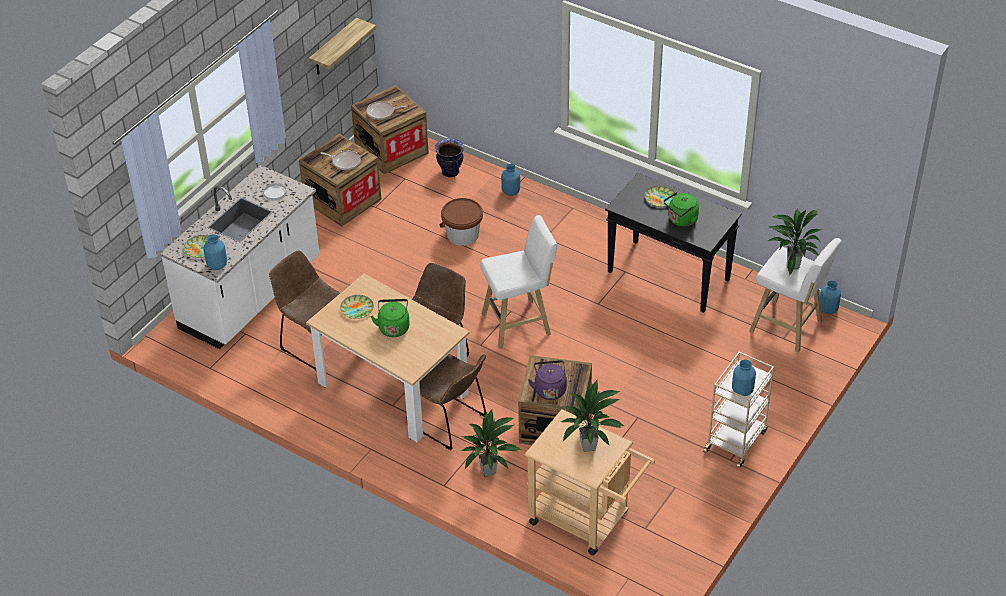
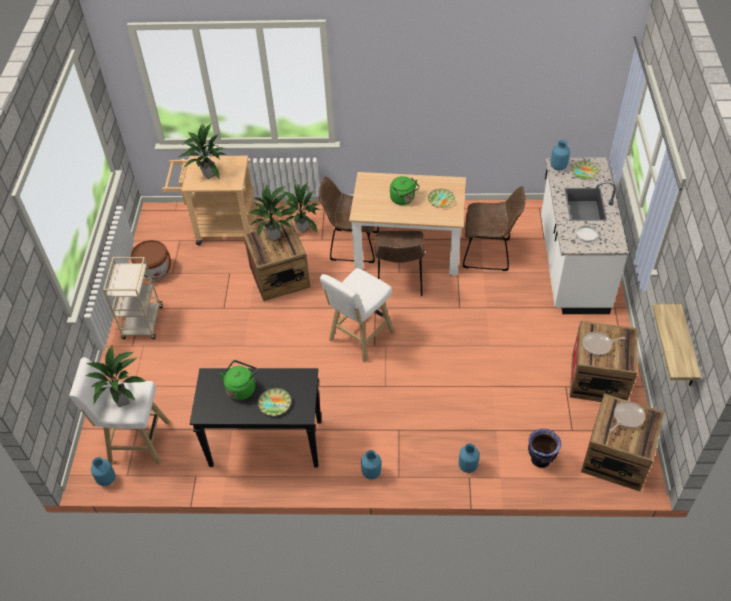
camera: 150 degrees right, 5 degrees up
(462, 235) = (469, 396): brown bucket -> brown bucket (154, 271)
(549, 389) = (274, 236): purple kettle -> potted plant
(742, 391) = (124, 273): blue vase -> blue vase (371, 472)

